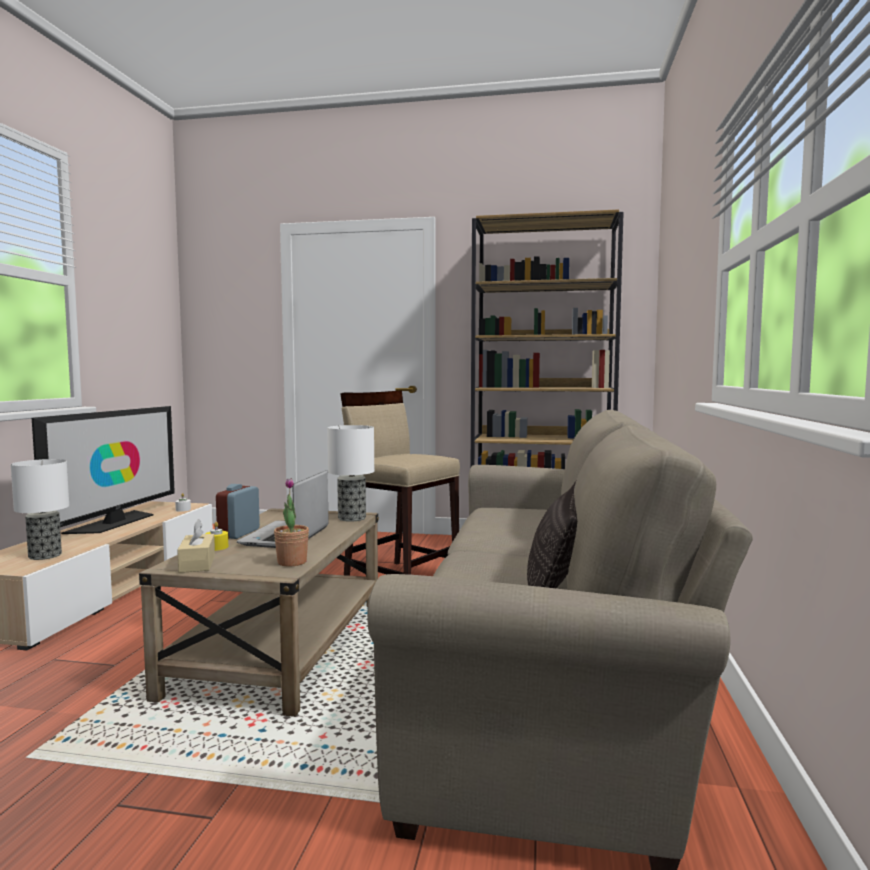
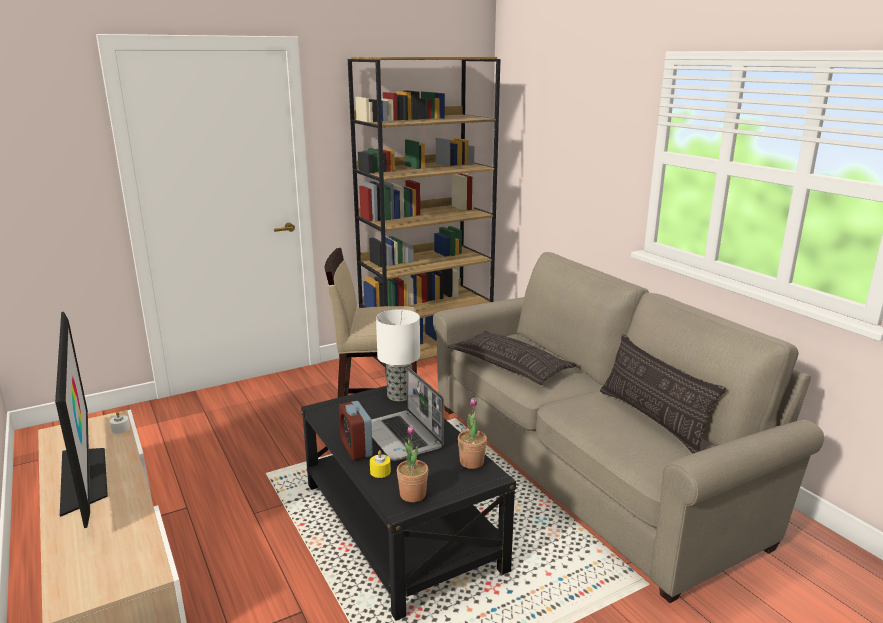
camera: 40 degrees left, 15 degrees up
(44, 556) = (127, 550): table lamp -> none
(197, 563) = (412, 495): beige tissue box -> potted plant
(281, 646) = (400, 526): beige coffee table -> black coffee table
(498, 522) = (510, 365): none -> pillow

